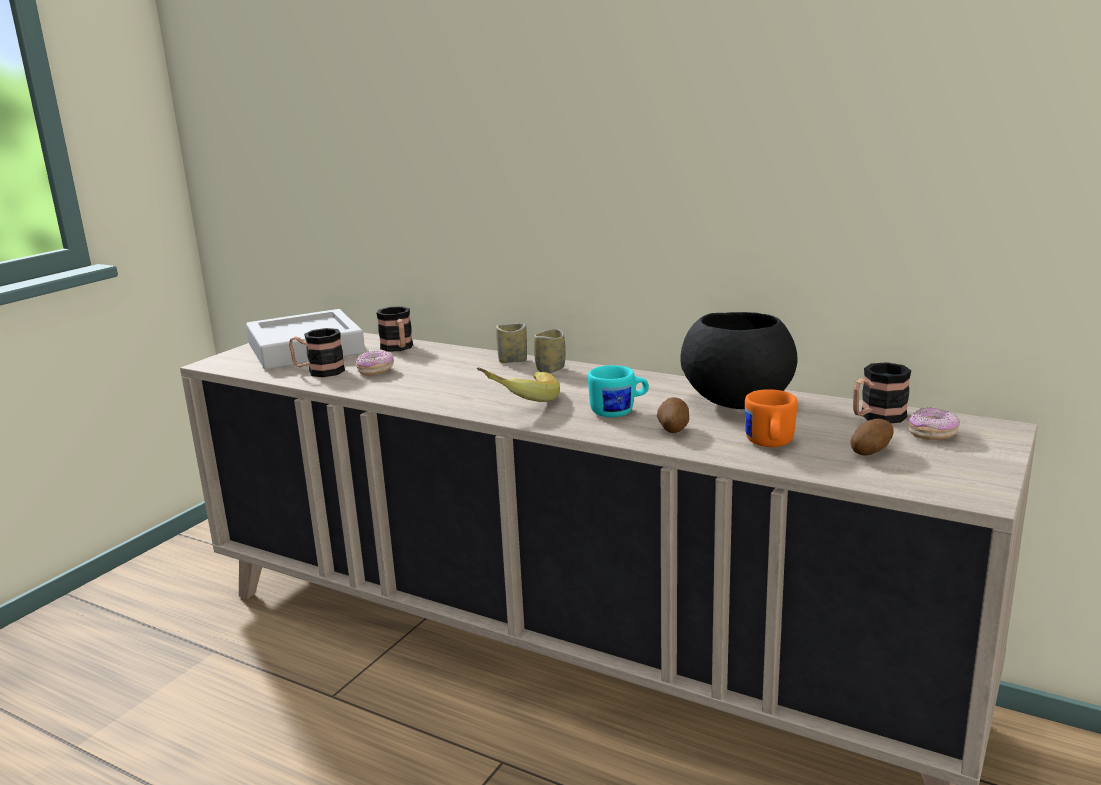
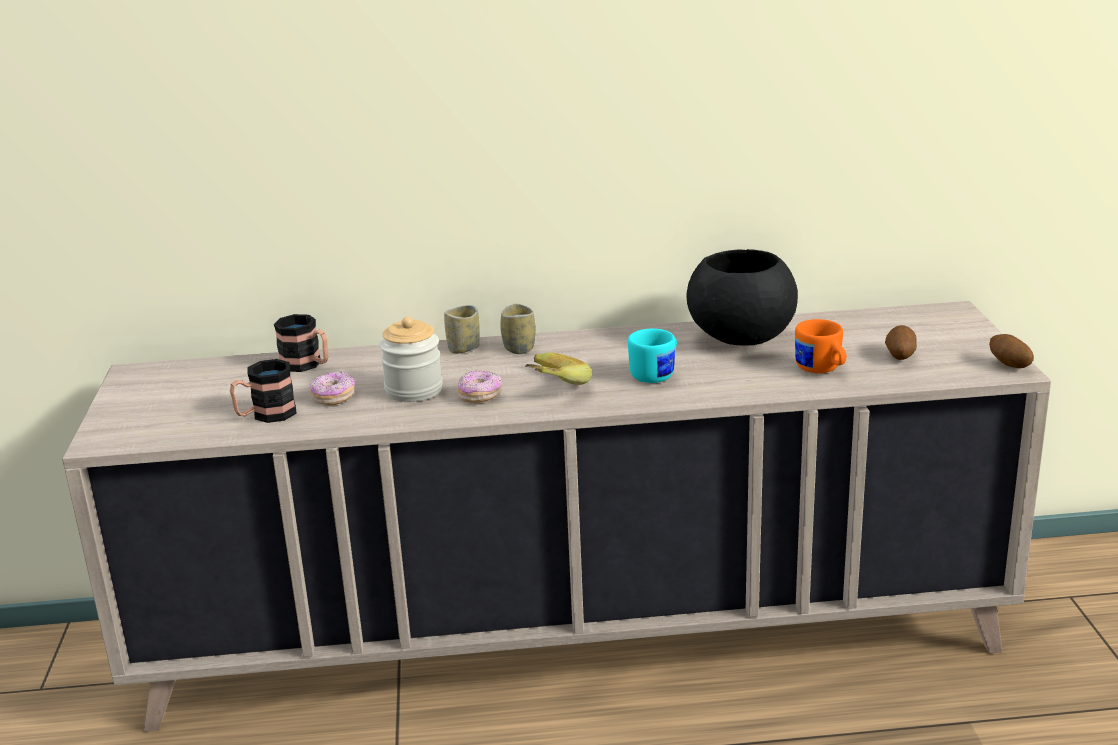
camera: 35 degrees left, 5 degrees up
(306, 349) = (190, 394): grey tray -> none
(431, 379) = (414, 390): none -> jar
(672, 430) = (729, 379): potato -> potato (1009, 365)
(876, 417) = (861, 324): mug -> none
(932, 435) = (918, 329): donut -> donut (480, 396)

